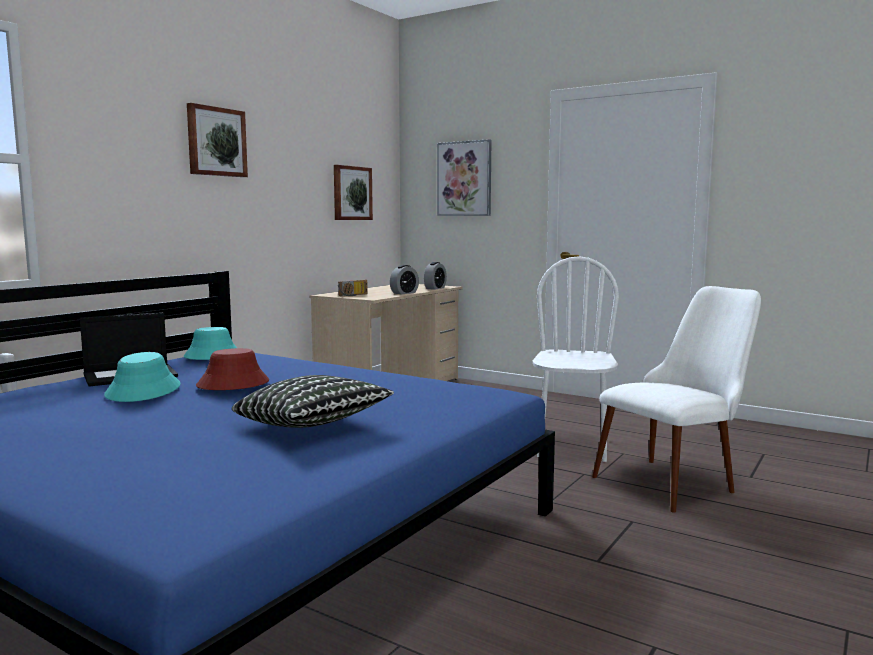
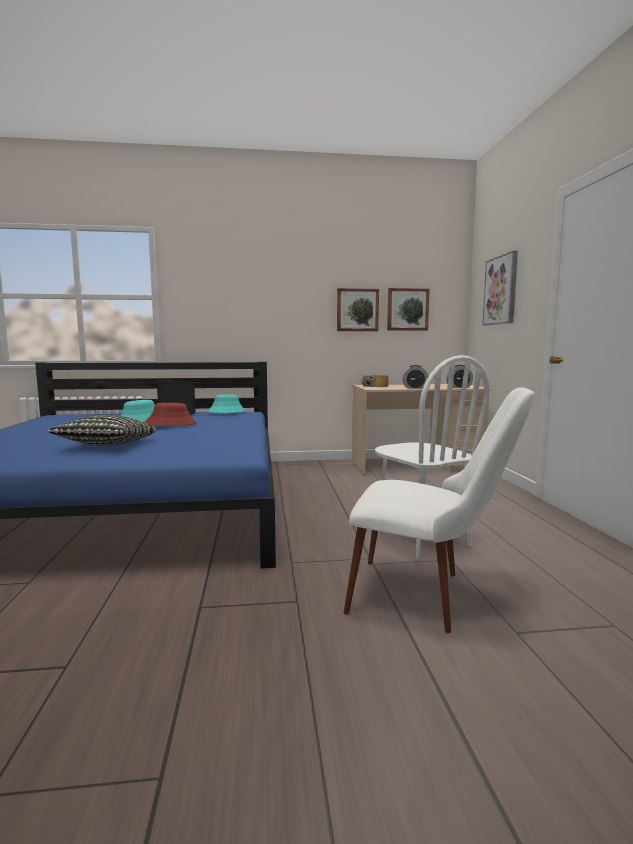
camera: 50 degrees right, 0 degrees up
(216, 142) = (278, 279): picture -> picture (357, 310)
(572, 447) = (421, 539): white chair -> white chair turned 90 degrees clockwise

